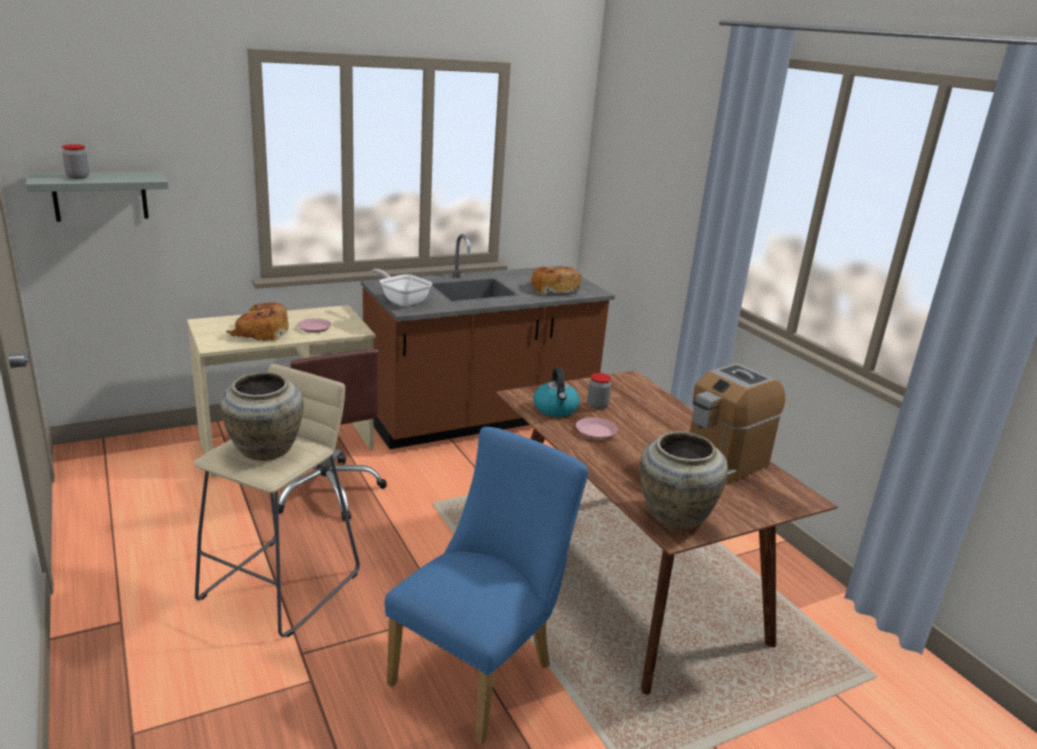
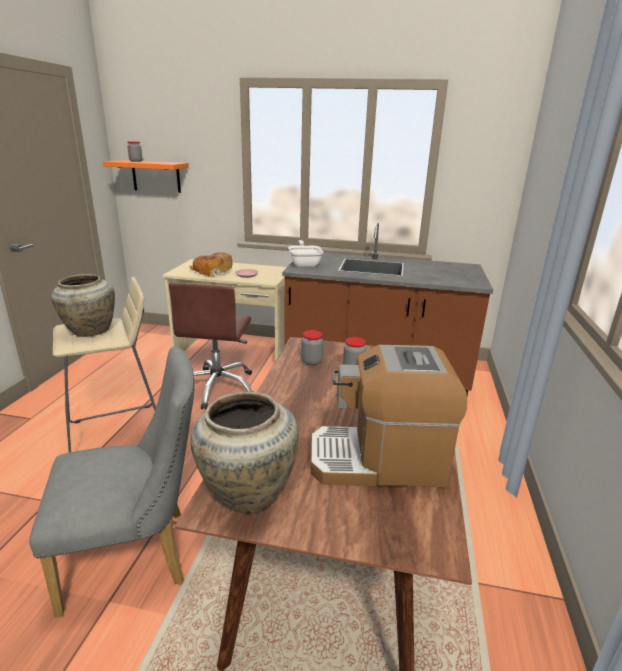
camera: 40 degrees right, 0 degrees up
(100, 196) = (156, 176): grey shelf -> orange shelf
(480, 669) = (137, 555): blue chair -> grey chair
(554, 289) = (441, 276): bread -> none
(556, 409) = (311, 361): kettle -> jar
(595, 432) = (313, 388): pink plate -> none

